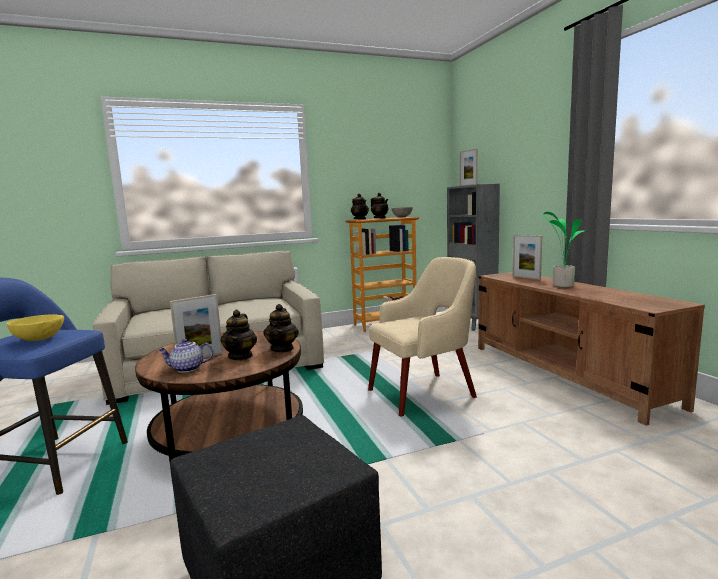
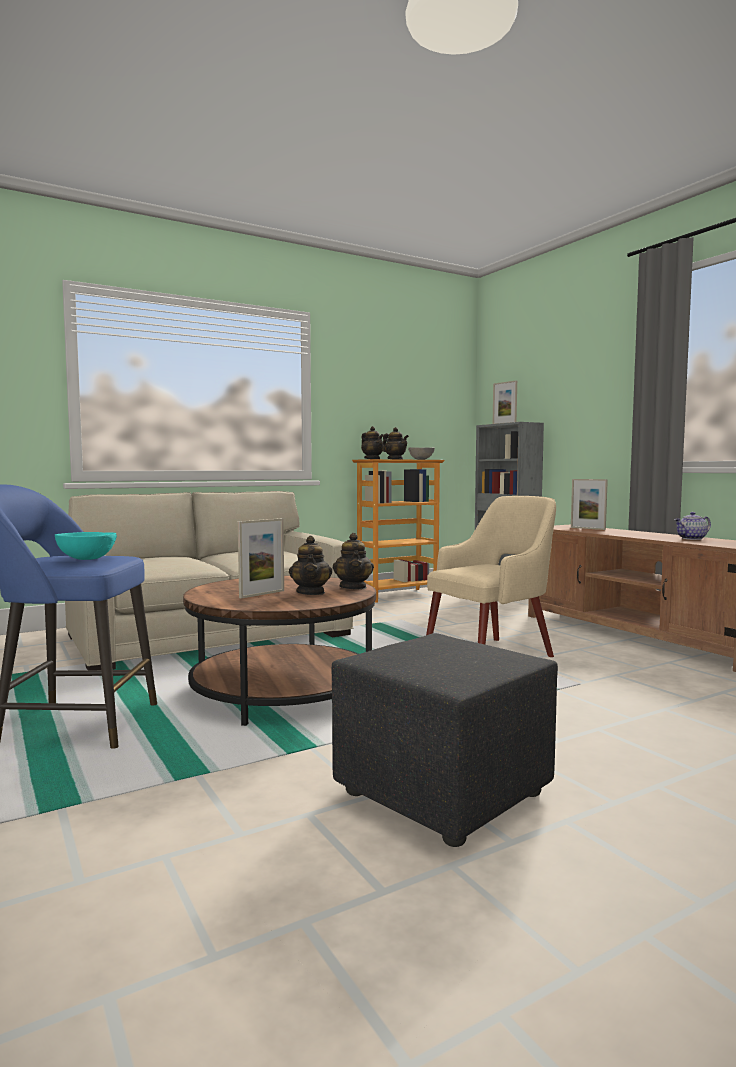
camera: 10 degrees left, 5 degrees down
(39, 339) = (86, 559): yellow bowl -> turquoise bowl
(187, 369) = (260, 601): teapot -> teapot (692, 539)
(561, 285) = (634, 533): potted plant -> none

